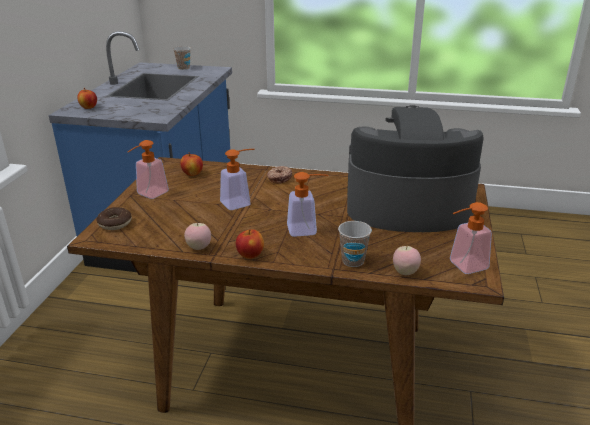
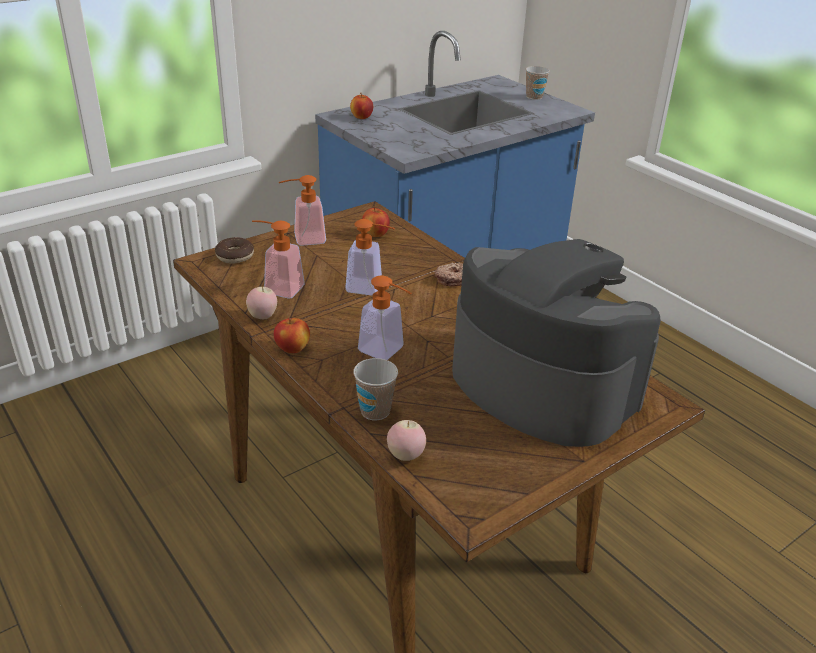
camera: 40 degrees right, 5 degrees up
(463, 266) = (481, 489): soap dispenser -> soap dispenser (278, 288)

